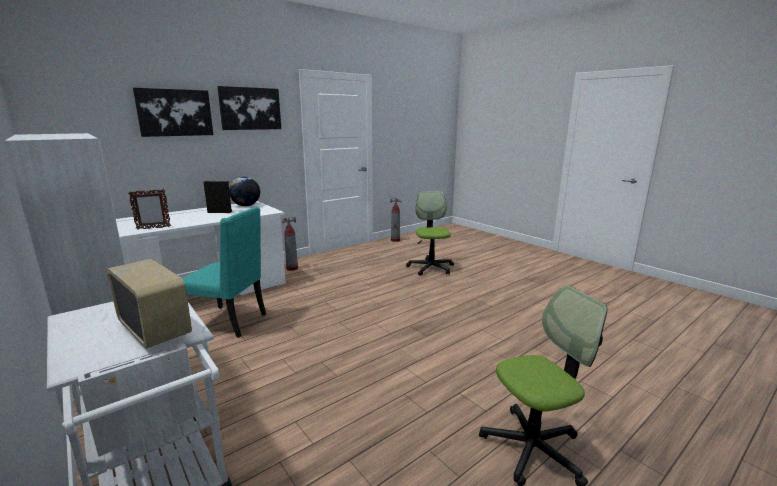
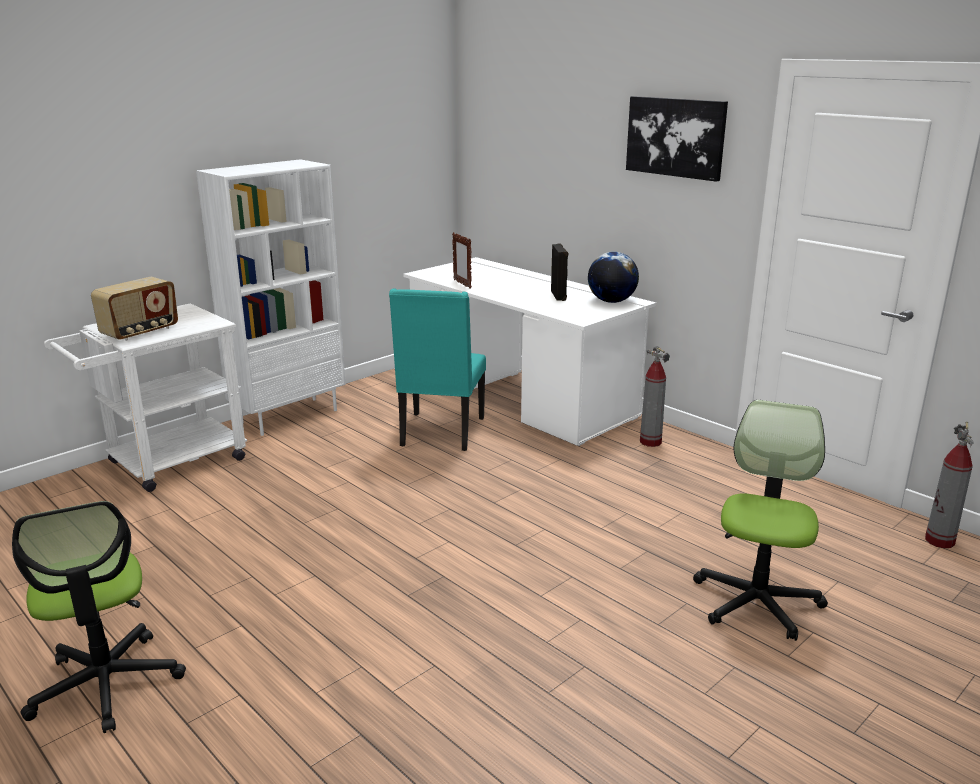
camera: 85 degrees right, 5 degrees up
(175, 112) = (578, 136): picture -> none
(430, 268) = (756, 602): office chair -> office chair turned 60 degrees counterclockwise

